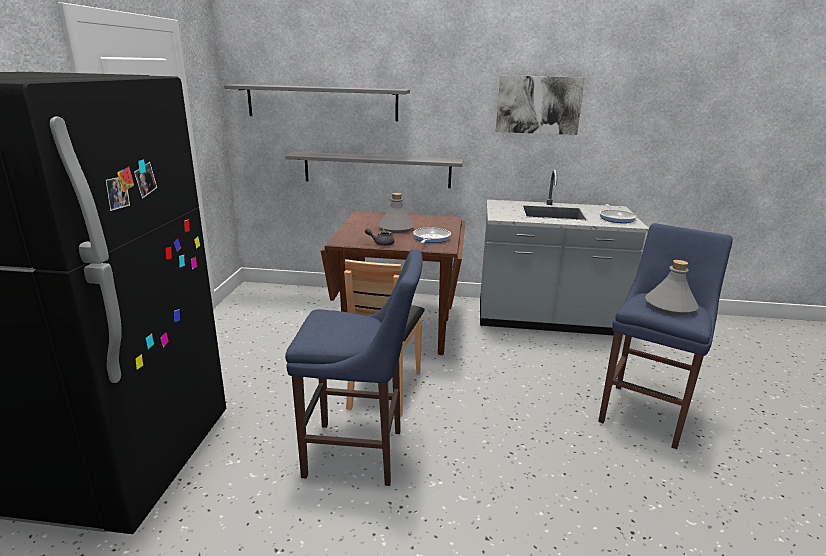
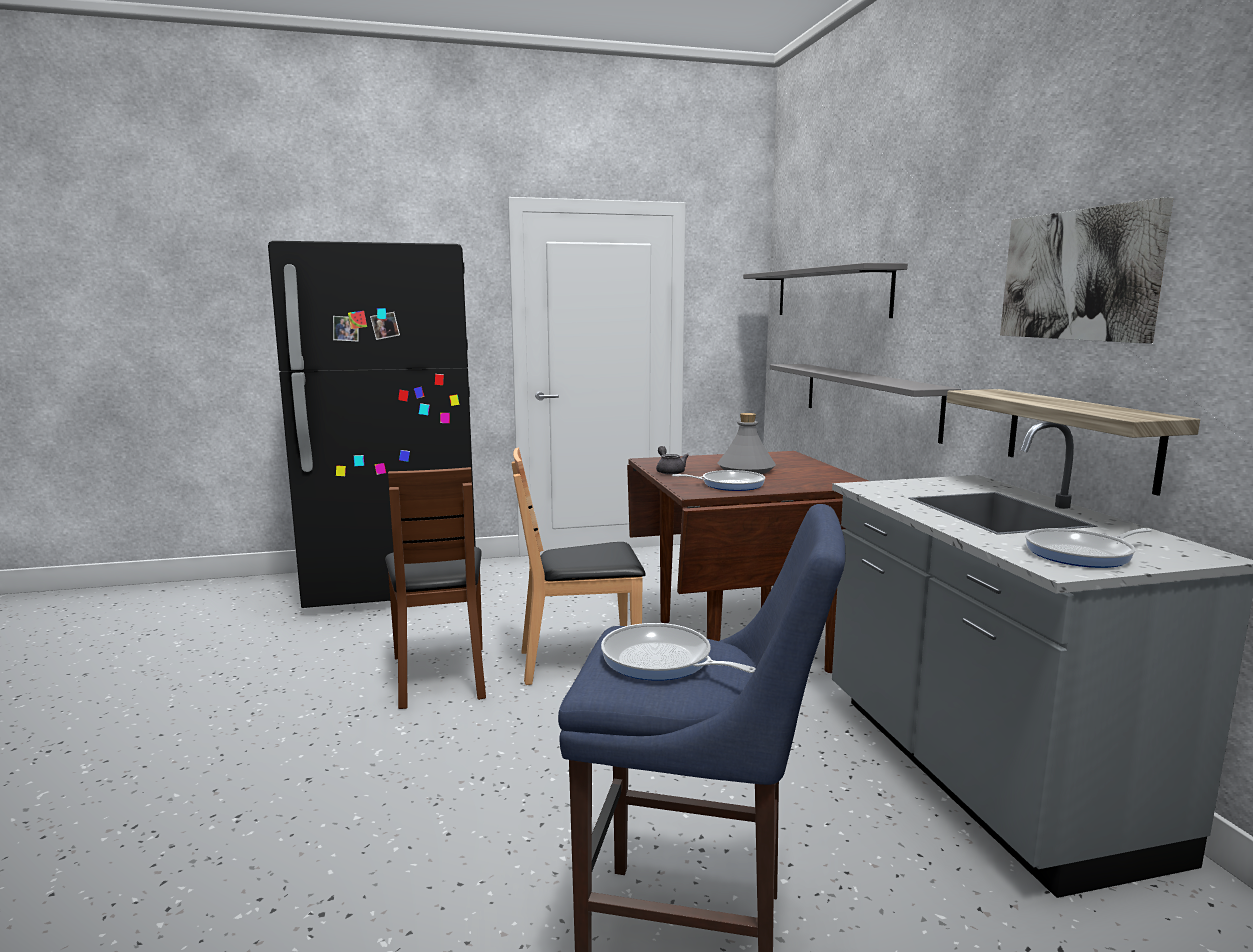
camera: 70 degrees right, 10 degrees down
(359, 454) = (440, 675): blue stool -> brown chair
(542, 174) = (1080, 437): none -> shelf
(670, 306) = (661, 661): grey bottle -> frying pan

